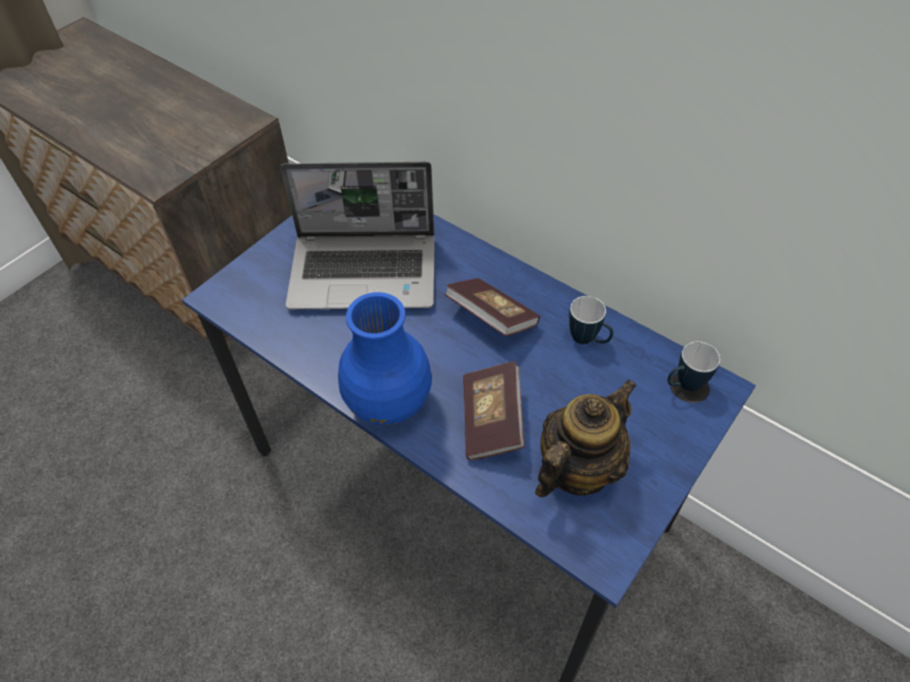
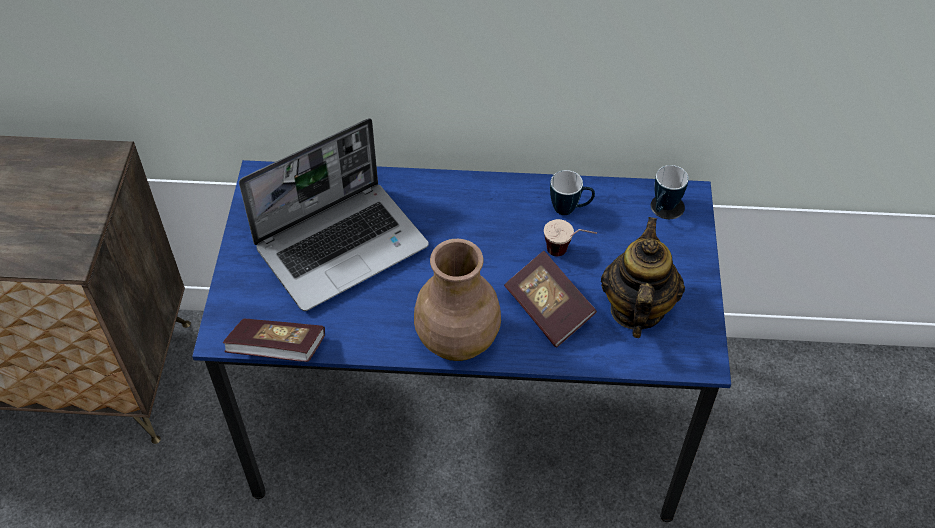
camera: 35 degrees left, 0 degrees up
(387, 403) = (456, 341): blue vase -> brown vase
(491, 317) = (481, 230): book -> book (277, 350)
(552, 379) = (567, 254): none -> cup

